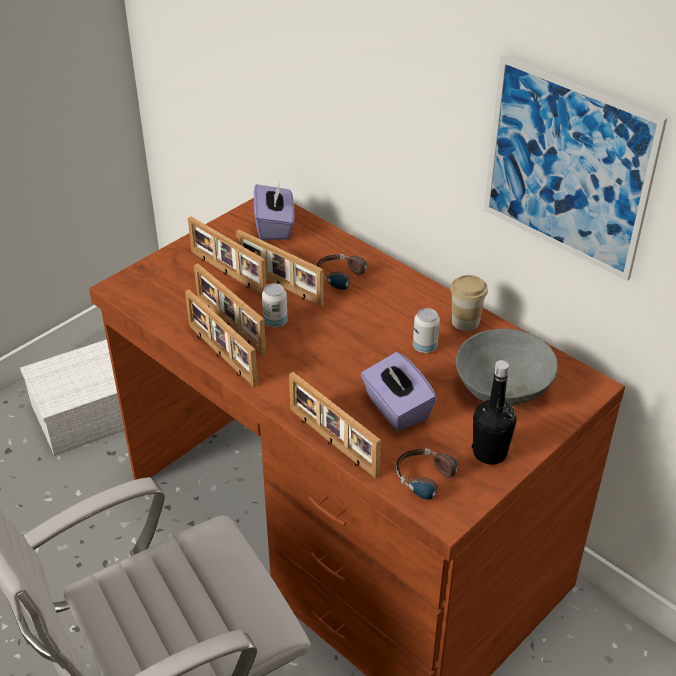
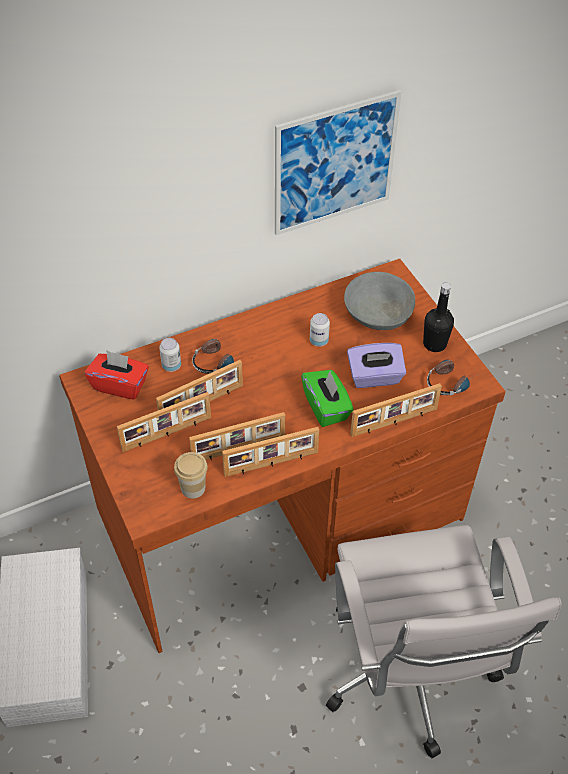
camera: 70 degrees left, 10 degrees up
(275, 226) = (120, 385): purple tissue box -> red tissue box
(275, 322) = (247, 419): can -> can (171, 366)
(324, 378) = (326, 407): none -> green tissue box
(465, 322) = (302, 310): cup -> cup (193, 488)

